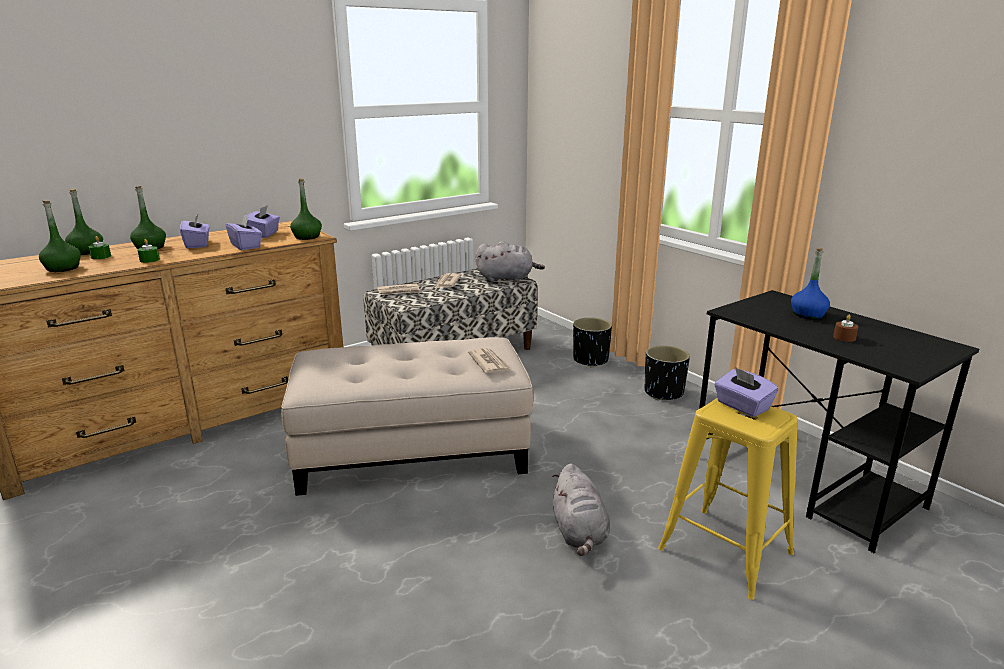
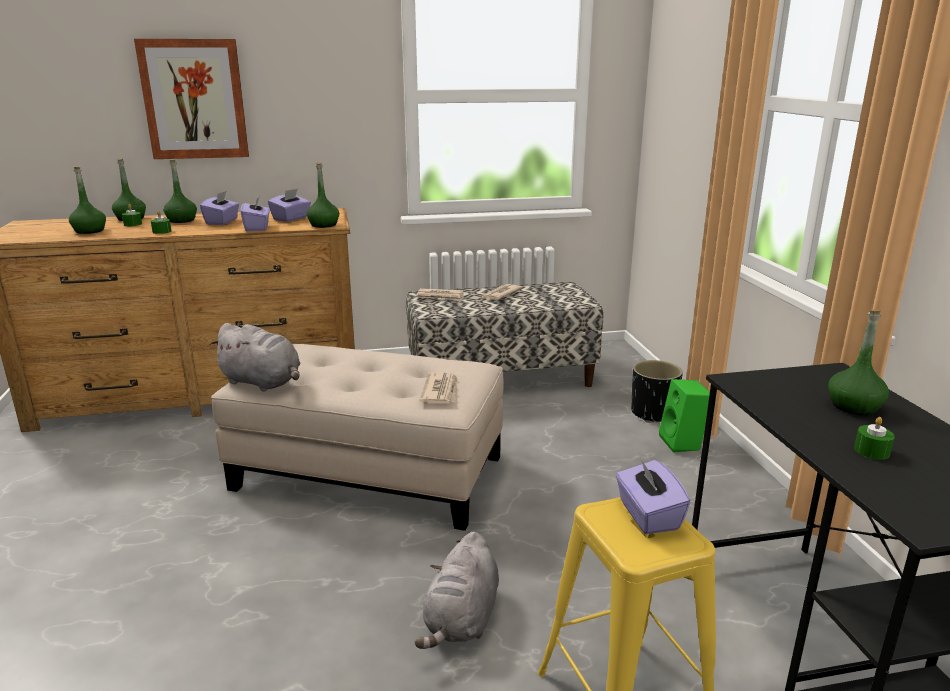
camera: 25 degrees right, 0 degrees up
(141, 123) = (194, 99): none -> picture
(507, 278) = (571, 299): grey plush toy -> grey plush toy (263, 382)
(627, 376) = (683, 443): none -> green speaker
(664, 392) = (715, 474): black planter -> none
(807, 315) = (853, 406): blue bottle -> green bottle
(844, 337) = (871, 451): brown candle -> green candle

